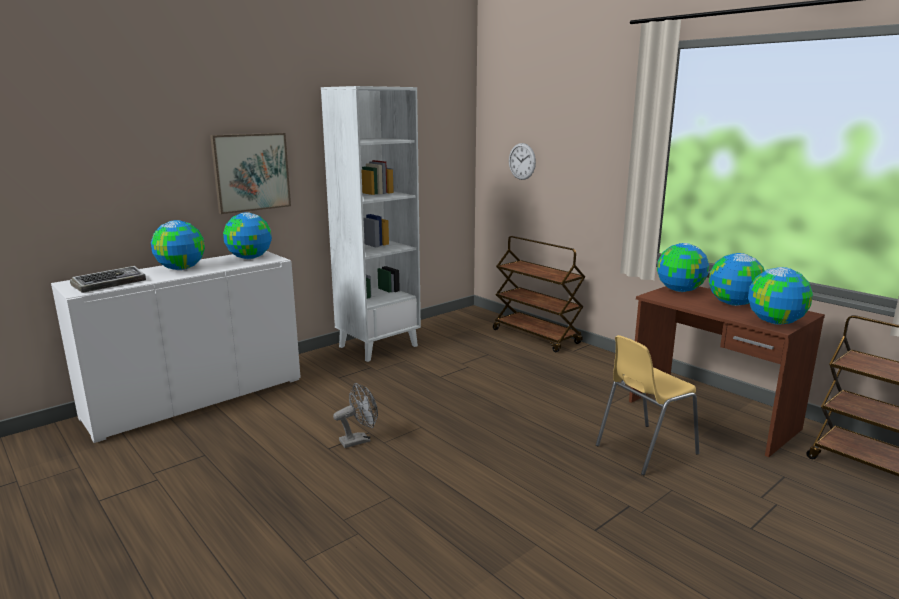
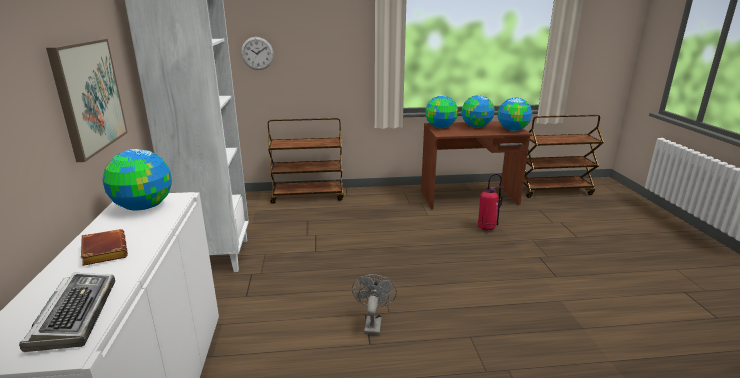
camera: 55 degrees left, 5 degrees up
(181, 268) = (103, 251): globe -> brown book
(644, 449) = (487, 228): yellow chair -> fire extinguisher

